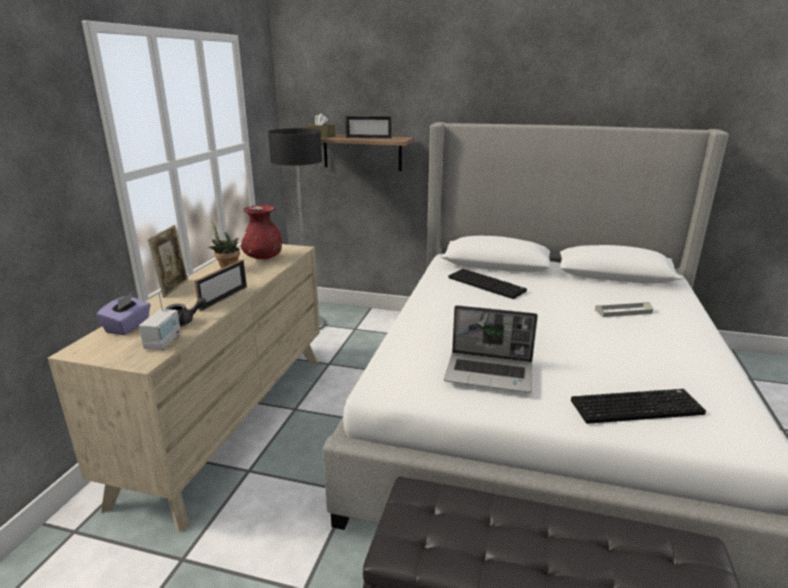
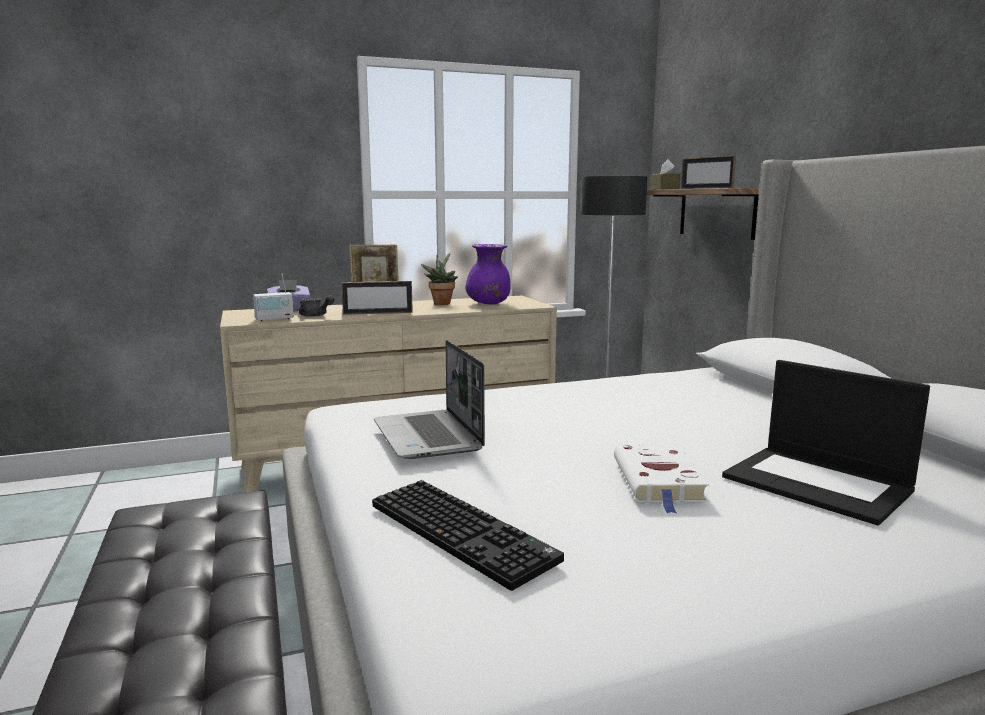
camera: 55 degrees right, 10 degrees down
(263, 258) = (488, 304): red vase -> purple vase
(487, 284) = (702, 397): keyboard -> none
(601, 340) = (659, 482): none -> white book
(623, 312) = (819, 484): grey tray -> laptop

